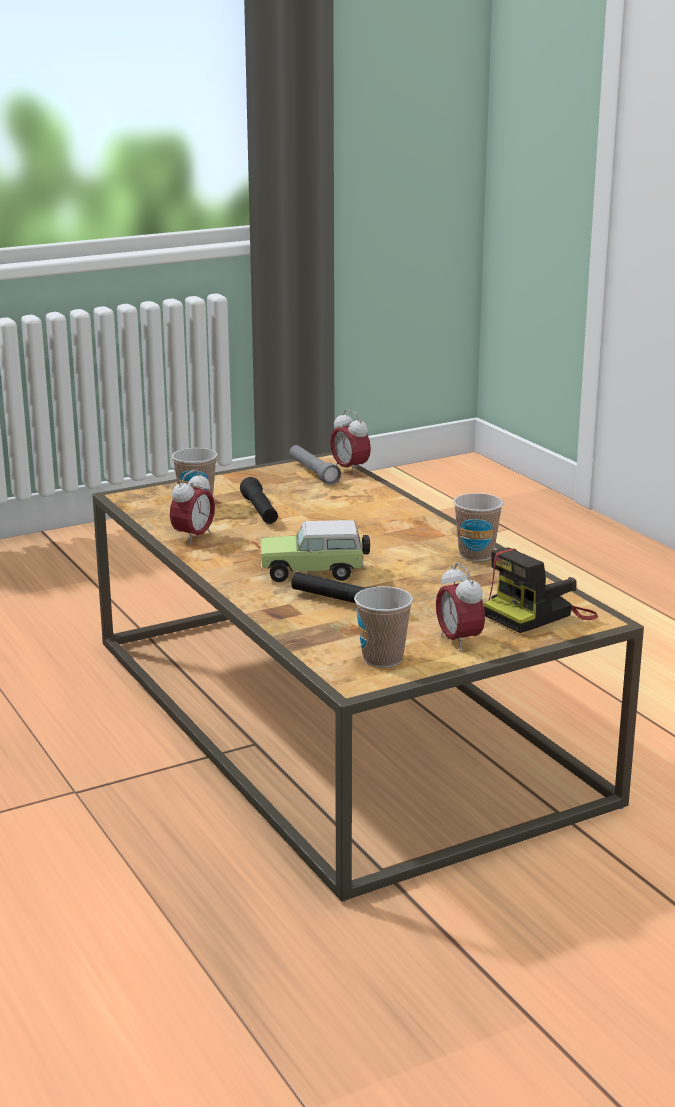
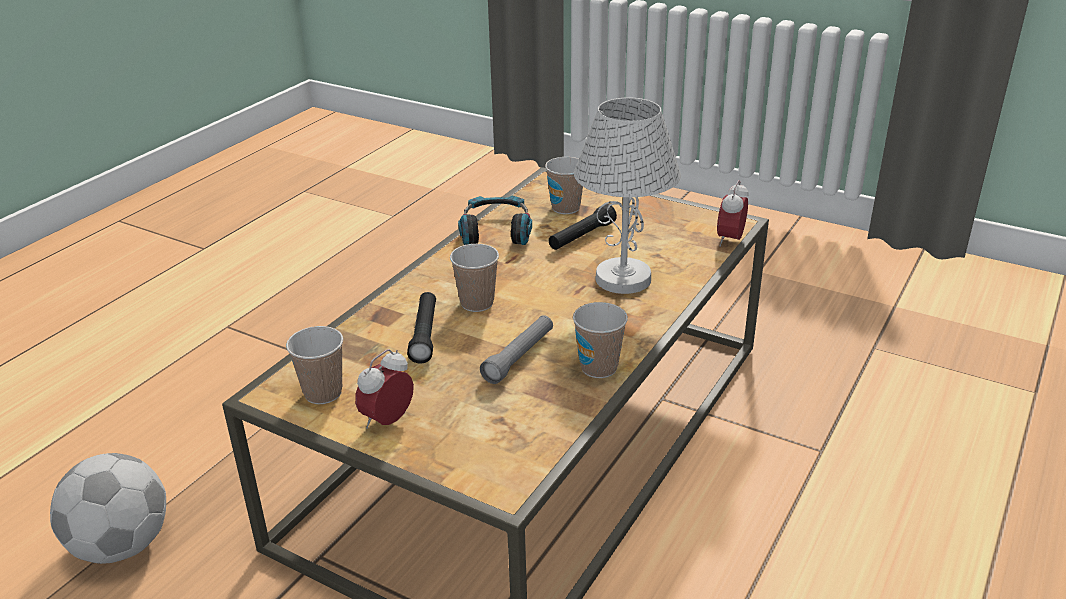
camera: 60 degrees right, 10 degrees up
(193, 537) = (496, 231): alarm clock -> headphones
(235, 994) = (121, 546): none -> football
(313, 472) = (699, 227): grey flashlight -> grey flashlight (519, 357)
(315, 572) = (477, 303): toy car -> cup
(355, 515) = (624, 278): none -> white table lamp
(538, 614) = (487, 448): camera -> none

